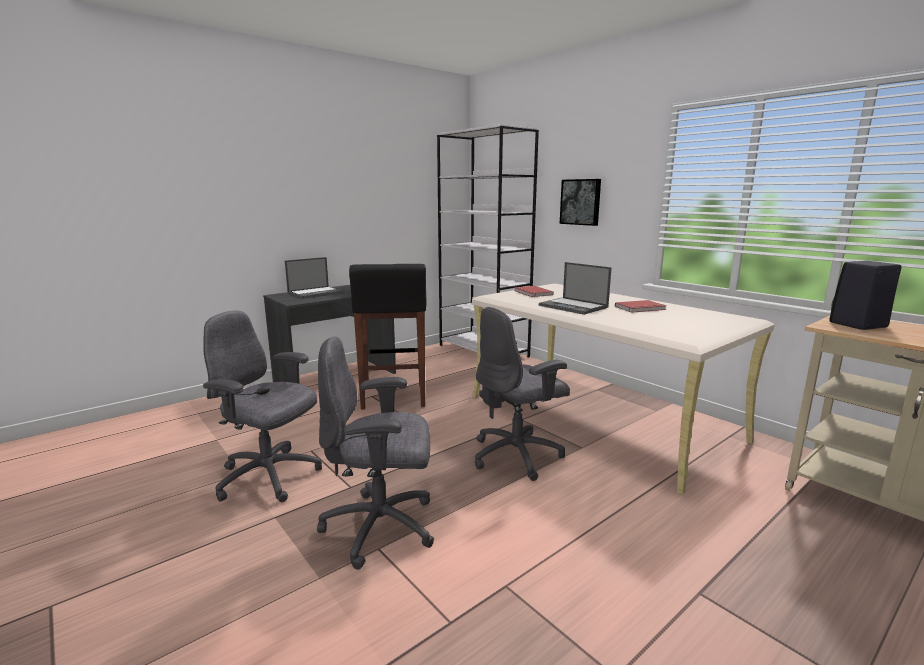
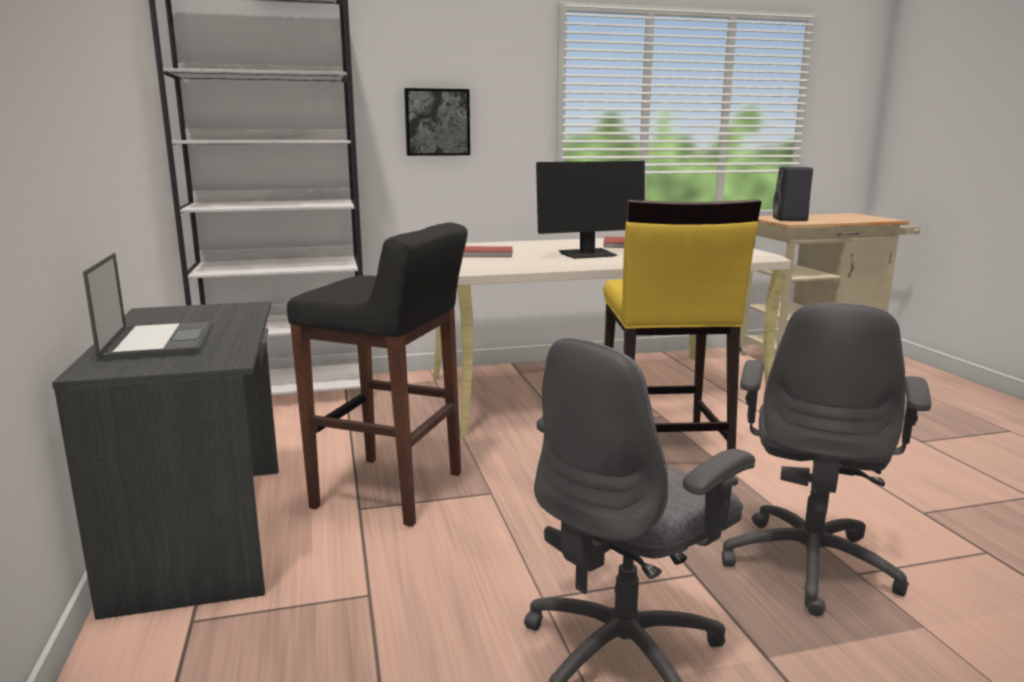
camera: 65 degrees left, 0 degrees up
(517, 455) = (662, 449): grey office chair -> yellow stool
(574, 306) = (587, 255): laptop -> monitor

